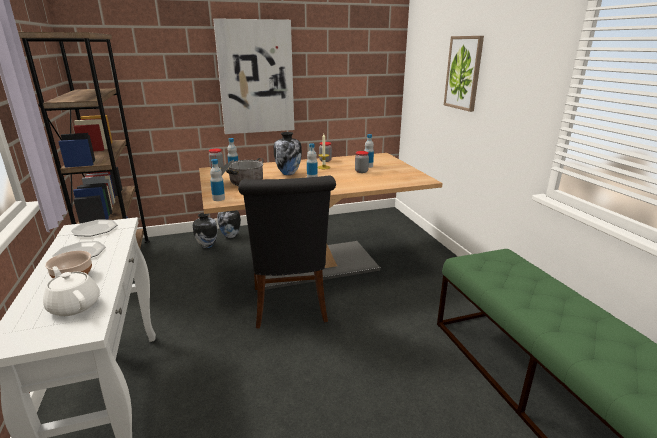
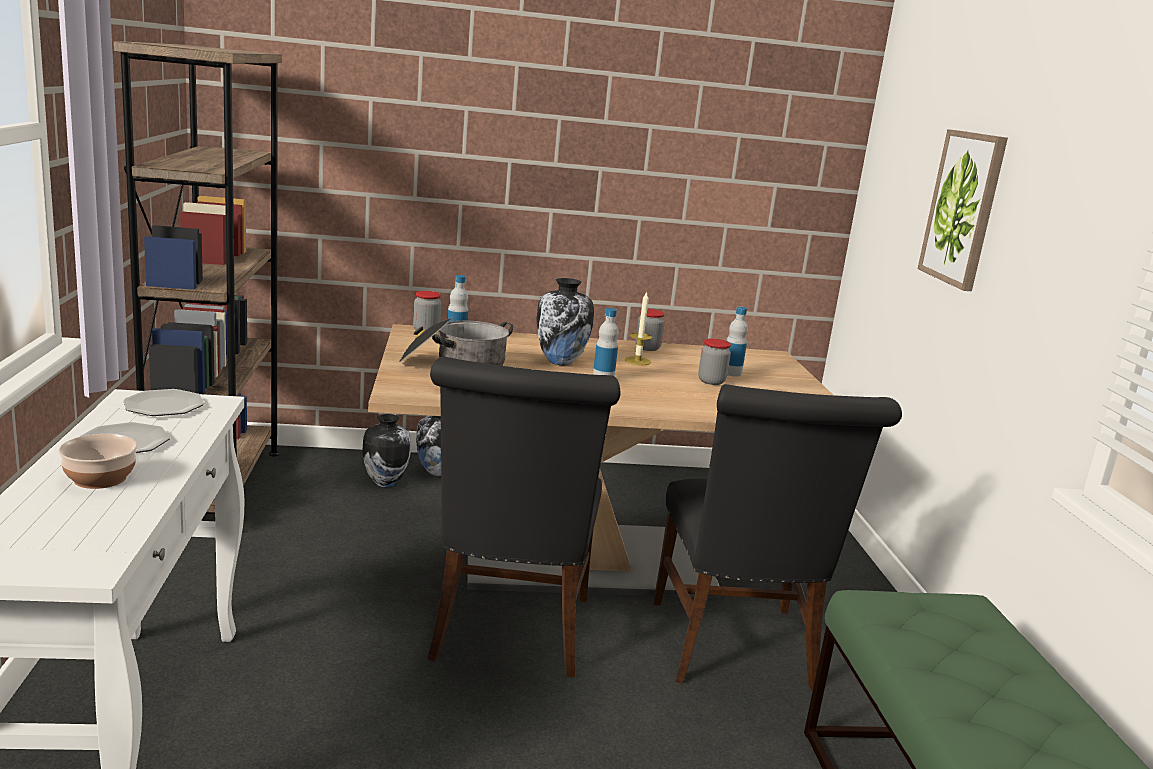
camera: 10 degrees right, 5 degrees down
(74, 305) = (86, 525): white teapot -> none
(218, 199) = (404, 388): bottle -> none
(256, 78) = (541, 163): picture -> none
(394, 293) = (736, 650): none -> black chair

